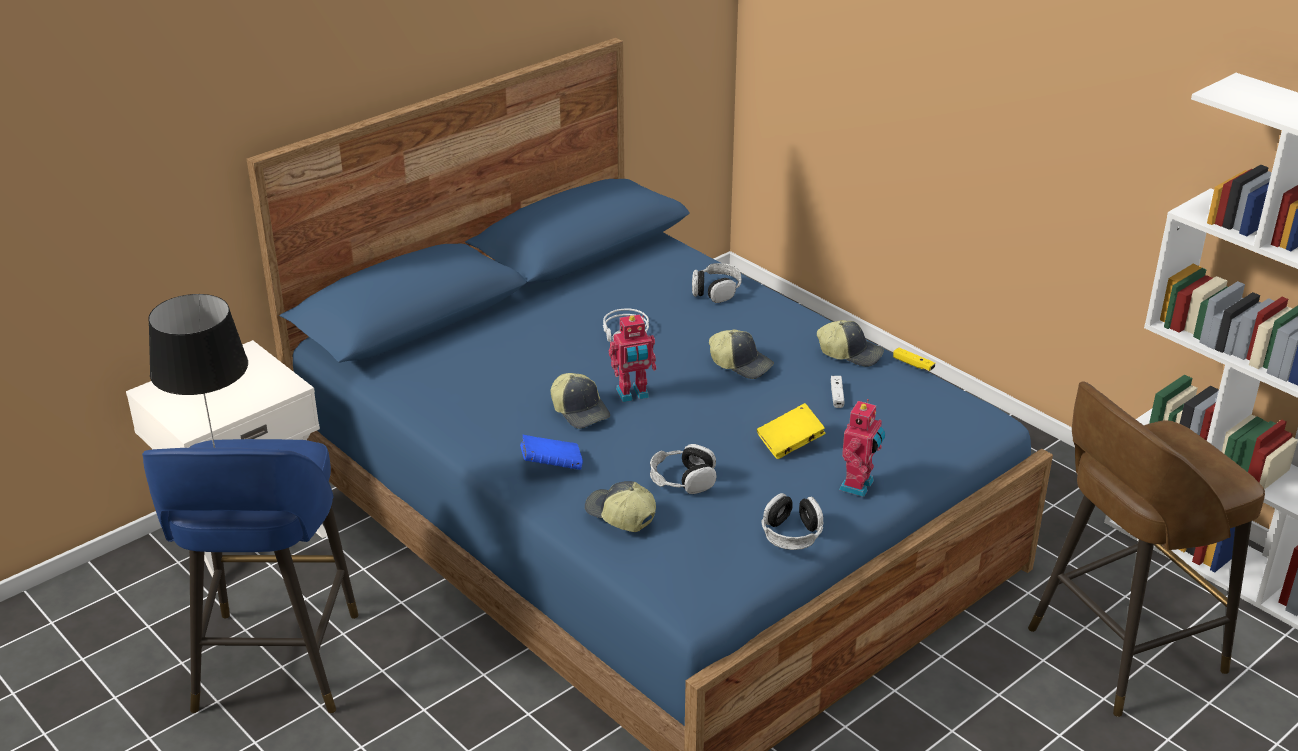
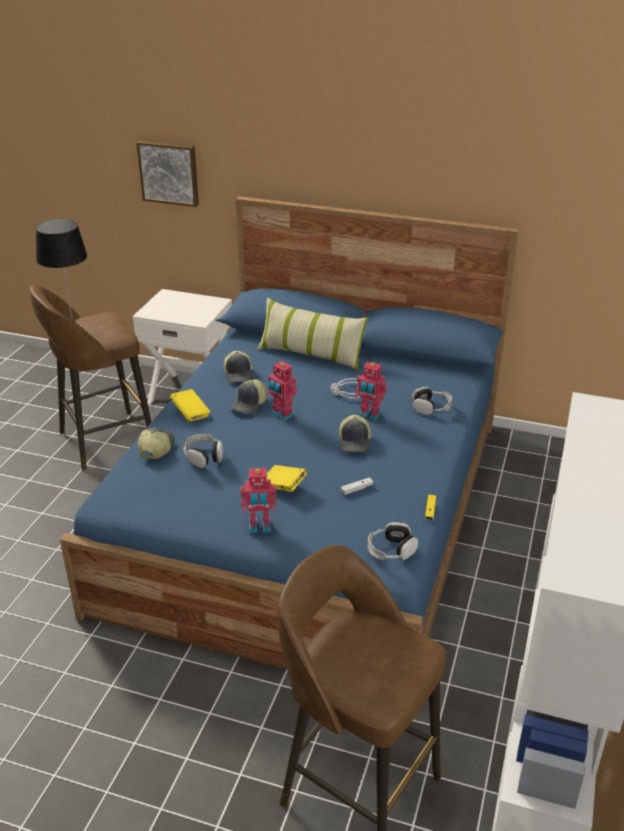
camera: 60 degrees right, 0 degrees up
(109, 173) = (169, 172): none -> picture
(275, 666) = (104, 441): blue stool -> brown stool
(498, 327) = (311, 354): none -> pillow
(551, 465) = (190, 413): blue book -> yellow book
(692, 335) = (369, 415): none -> toy robot
(792, 533) = (186, 514): headphones -> headphones (391, 550)
(850, 353) = (414, 480): cap -> cap (239, 374)

